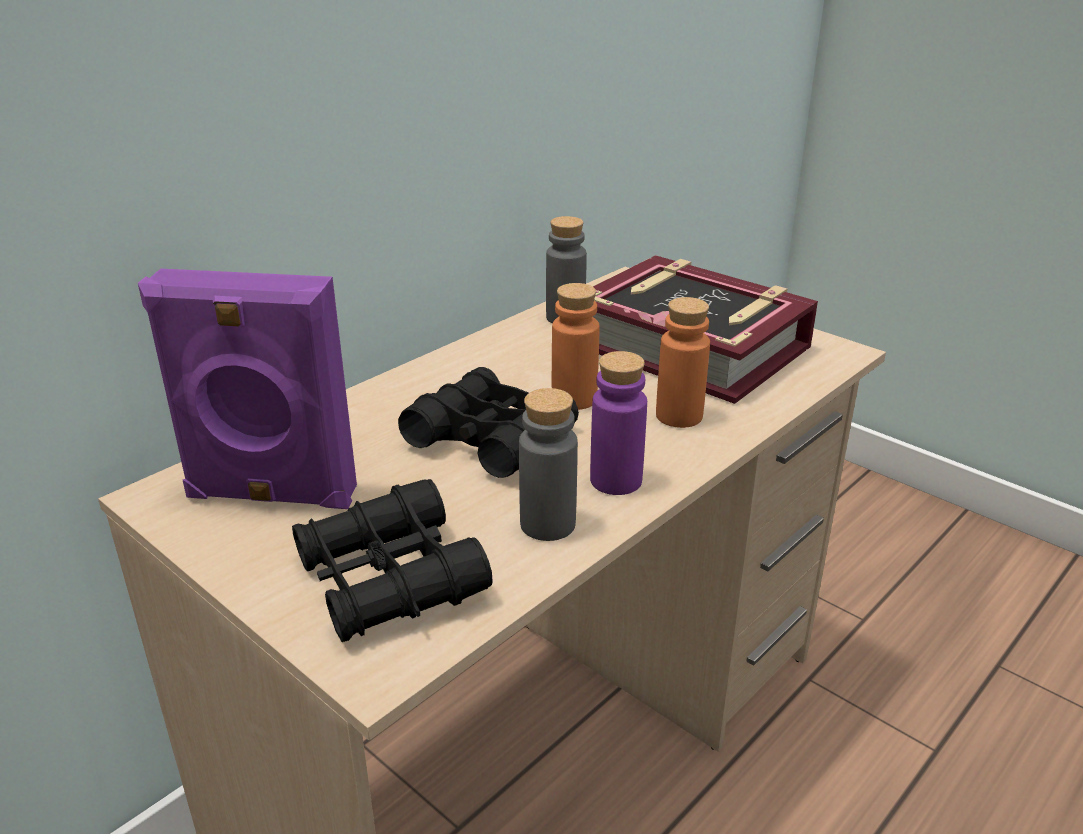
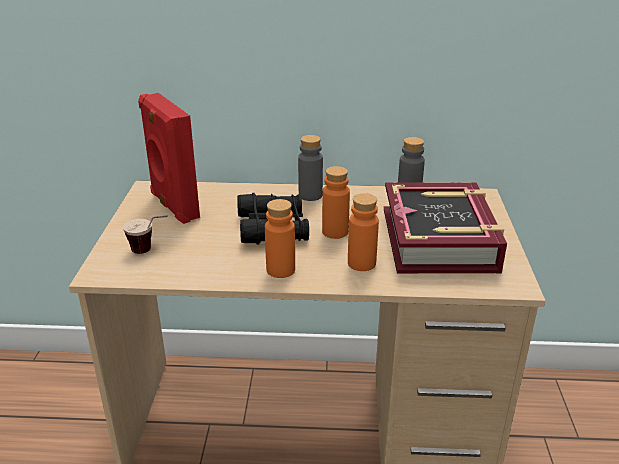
camera: 50 degrees right, 0 degrees up
(270, 496) = (173, 206): purple speaker -> red speaker
(389, 579) = (150, 252): black binoculars -> cup
(547, 524) = (226, 268): grey bottle -> grey bottle (310, 195)
(616, 480) = (280, 270): purple bottle -> orange bottle

